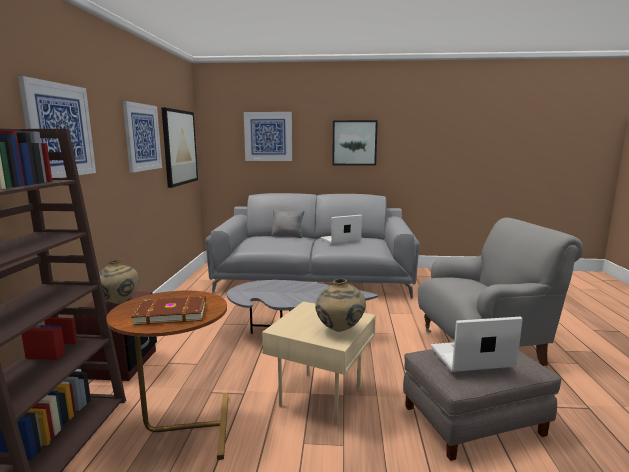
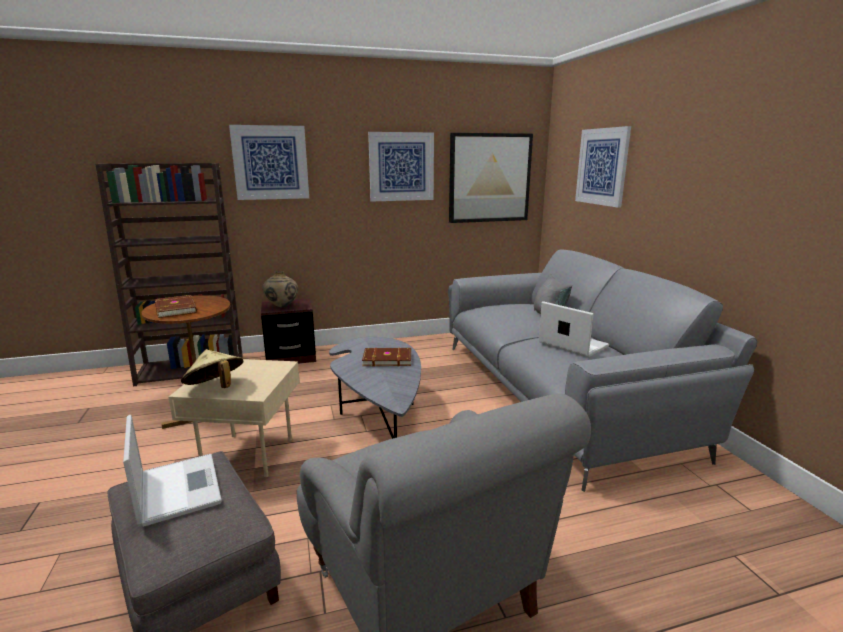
camera: 70 degrees right, 5 degrees up
(286, 288) = (387, 359): none -> brown book
(340, 331) = (215, 388): beige vase -> beige hat
(354, 143) = (706, 183): picture -> none

